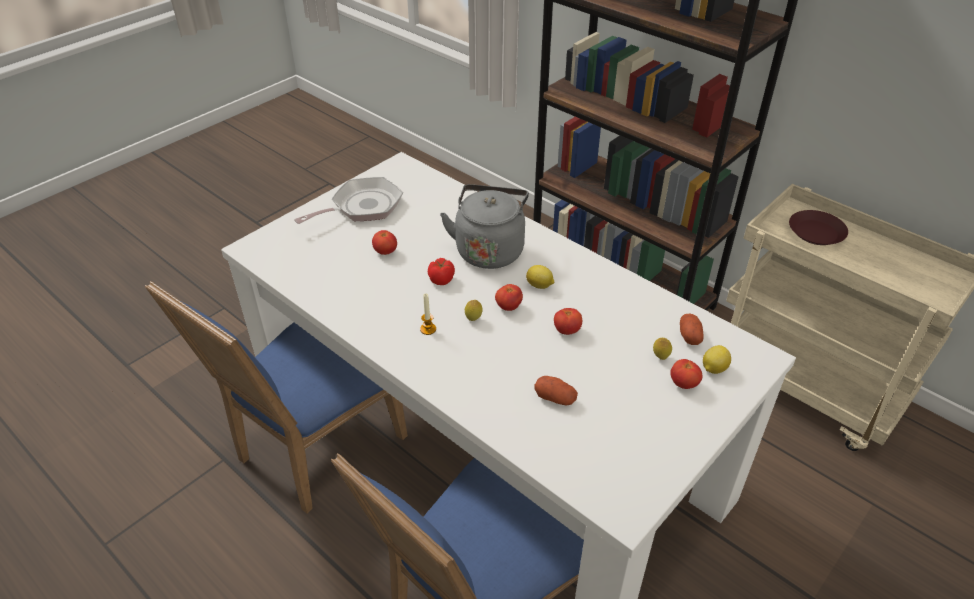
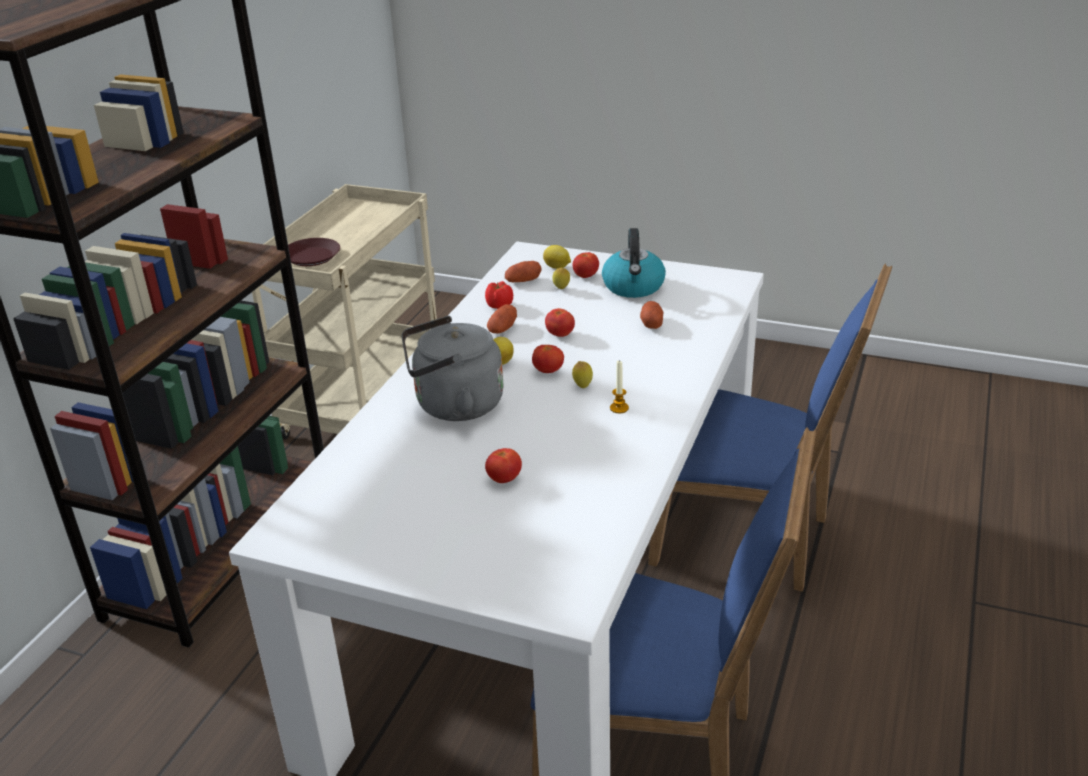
camera: 110 degrees left, 10 degrees down
(362, 207) = (410, 535): frying pan -> none
(442, 279) = (531, 422): tomato -> tomato (499, 305)
(596, 299) = (502, 329): none -> potato
(642, 413) = (634, 287): none -> kettle

